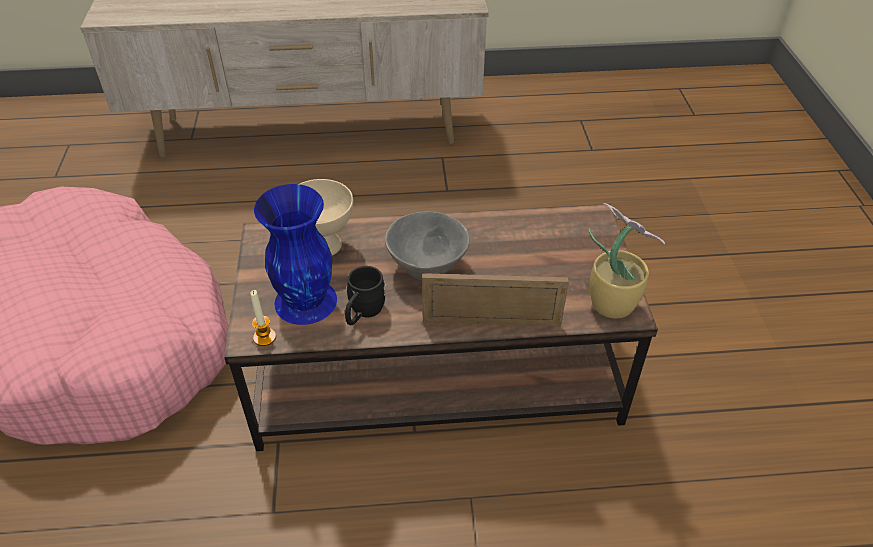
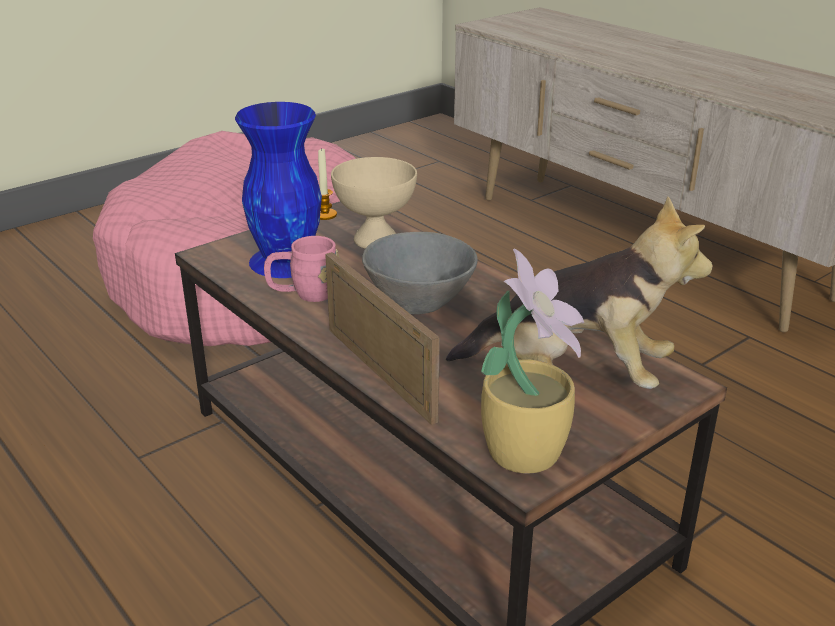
camera: 55 degrees right, 15 degrees down
(264, 337) = (217, 260): candle -> candle (325, 215)
(363, 313) = (304, 294): black mug -> pink mug
(559, 248) = (573, 375): none -> plush toy

